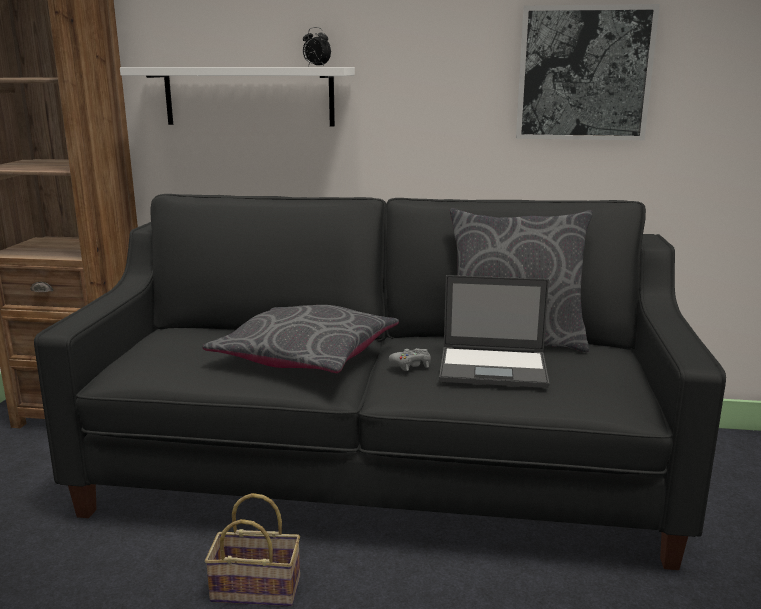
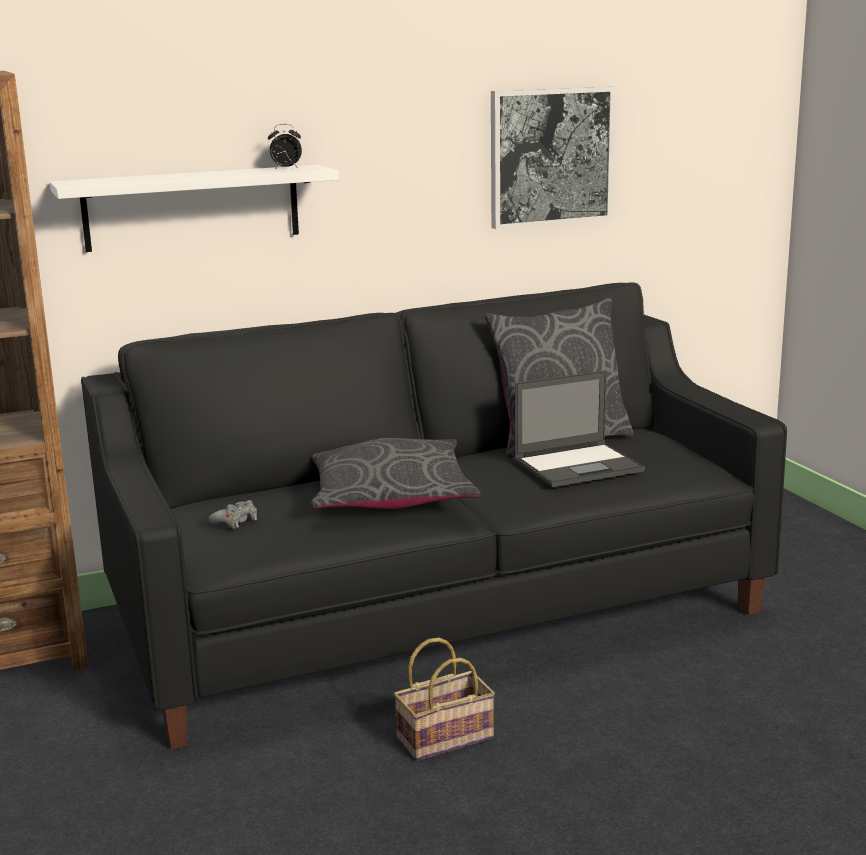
camera: 30 degrees left, 0 degrees up
(411, 364) = (503, 480): grey game controller -> grey game controller (236, 521)

